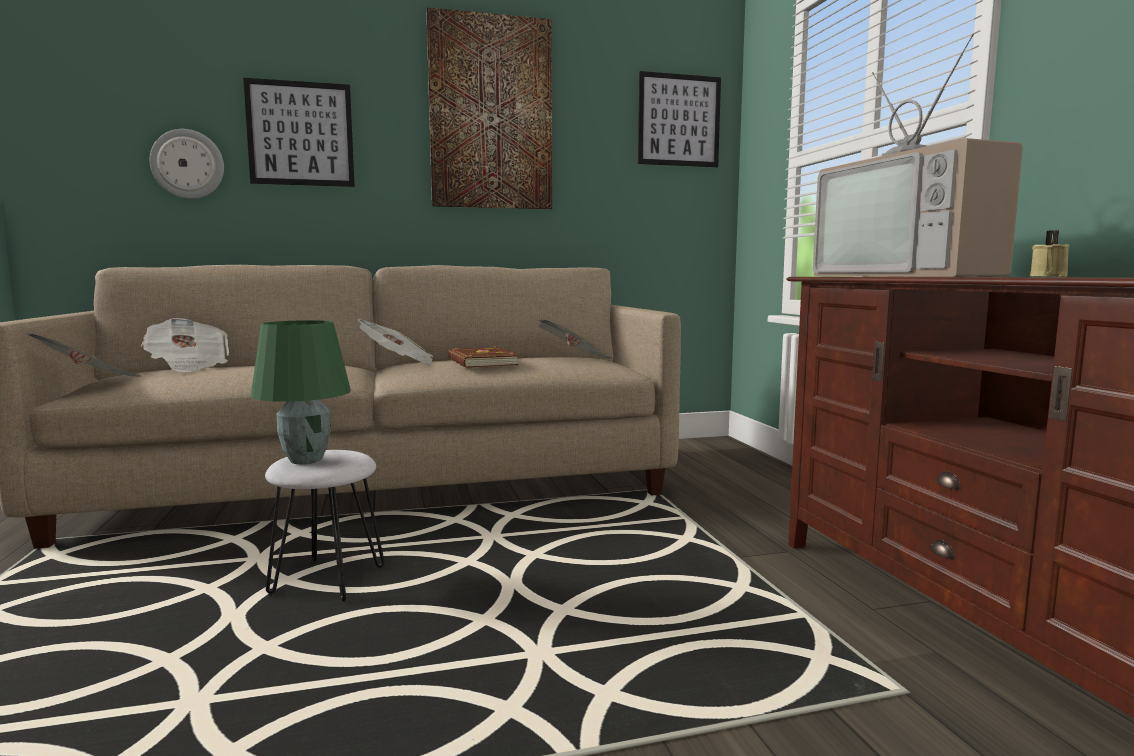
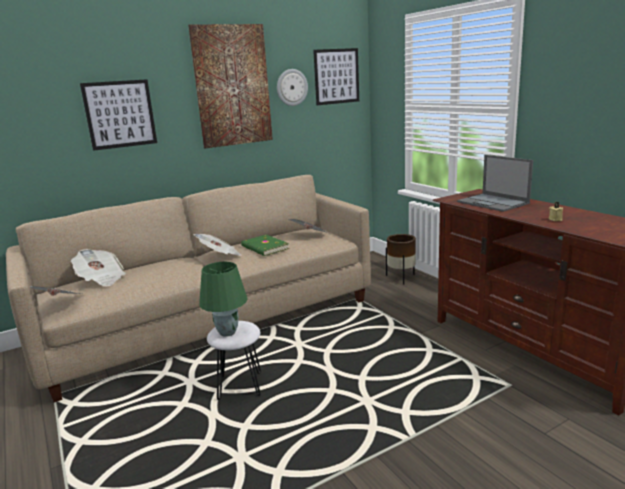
camera: 15 degrees left, 10 degrees up
(188, 164) = (51, 144): wall clock -> wall clock (291, 87)
(480, 362) = (264, 248): brown book -> green book
(756, 474) = (401, 278): none -> brown planter
(912, 276) = (493, 203): television -> laptop

